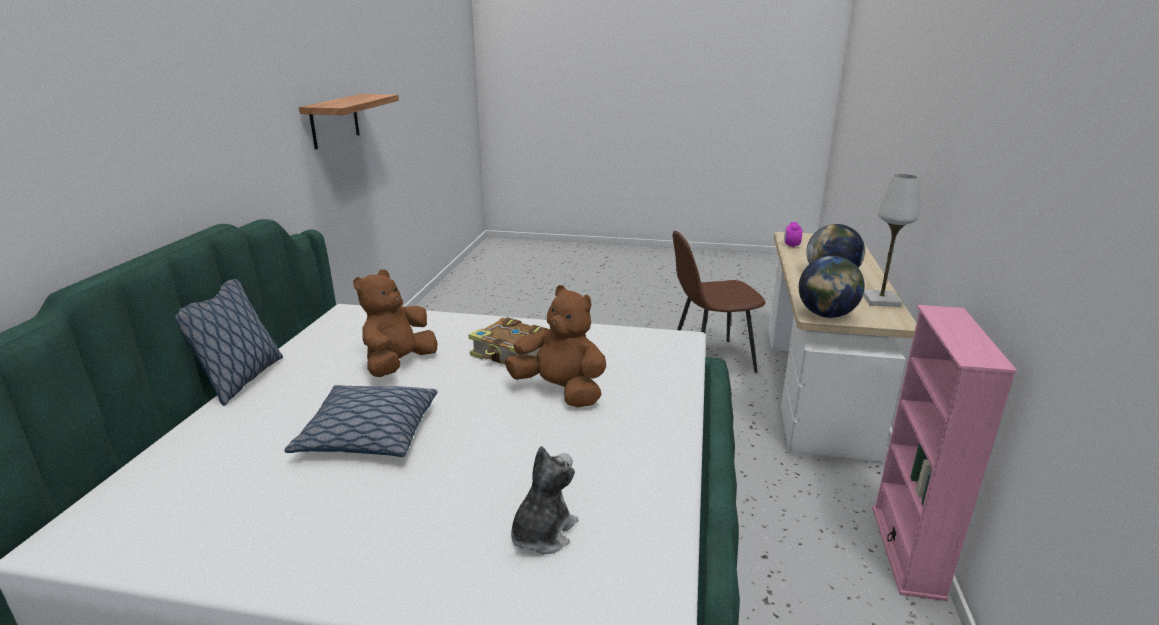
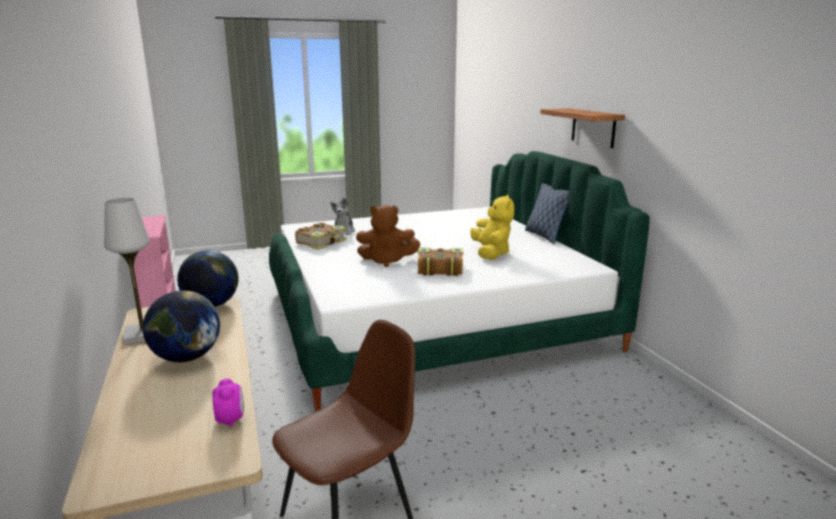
camera: 150 degrees right, 5 degrees down
(334, 121) = (742, 147): shelf -> shelf (593, 127)
(368, 435) = (447, 235): pillow -> none
(398, 365) = (491, 253): brown plush toy -> yellow plush toy
(626, 490) = (322, 242): none -> book

